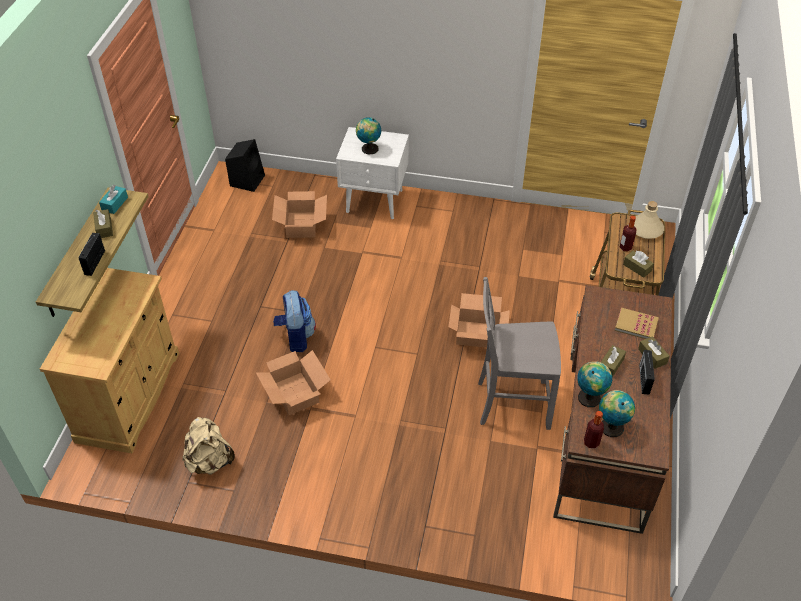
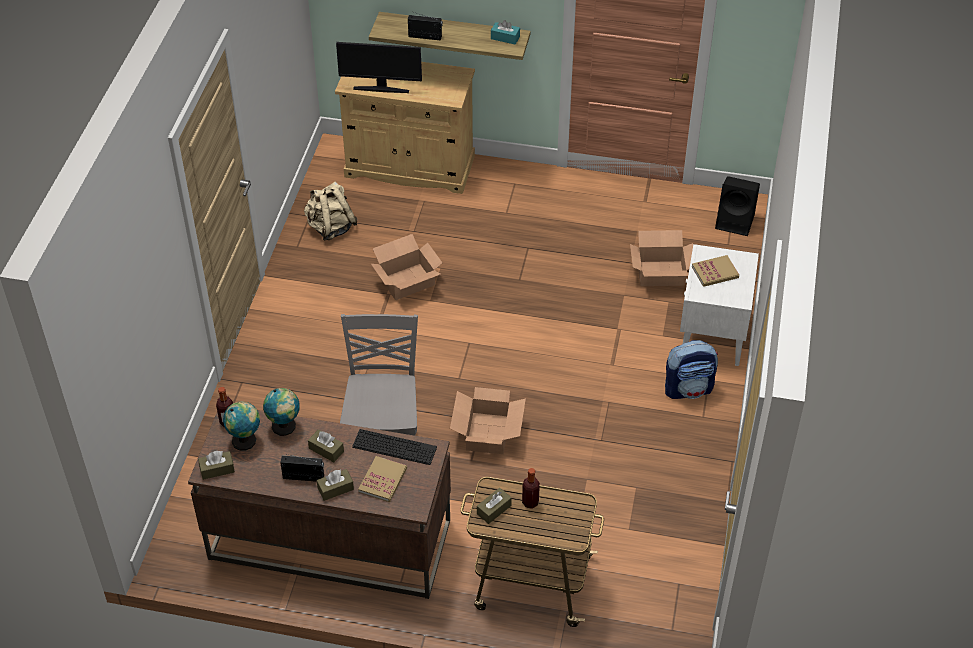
camera: 90 degrees right, 0 degrees up
(104, 228) = (471, 36): brown tissue box -> brown tissue box (217, 469)
(113, 339) = (381, 89): none -> monitor
(296, 337) = (484, 278): backpack -> backpack (688, 389)
(368, 149) = (715, 272): globe -> book
(599, 319) = (394, 447): none -> keyboard
(646, 229) = (564, 528): beige bottle -> none

